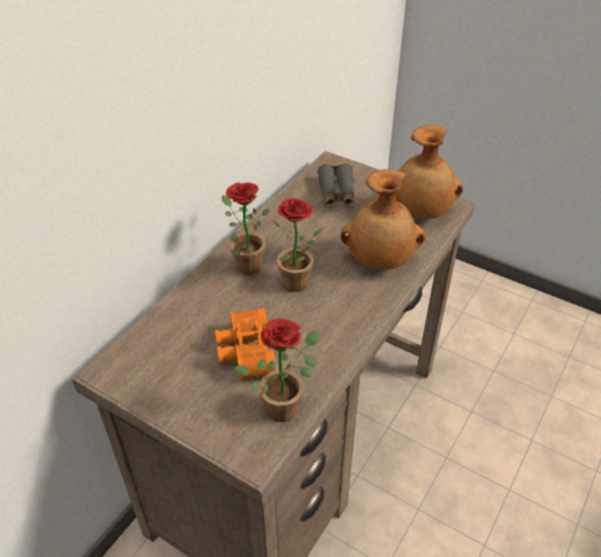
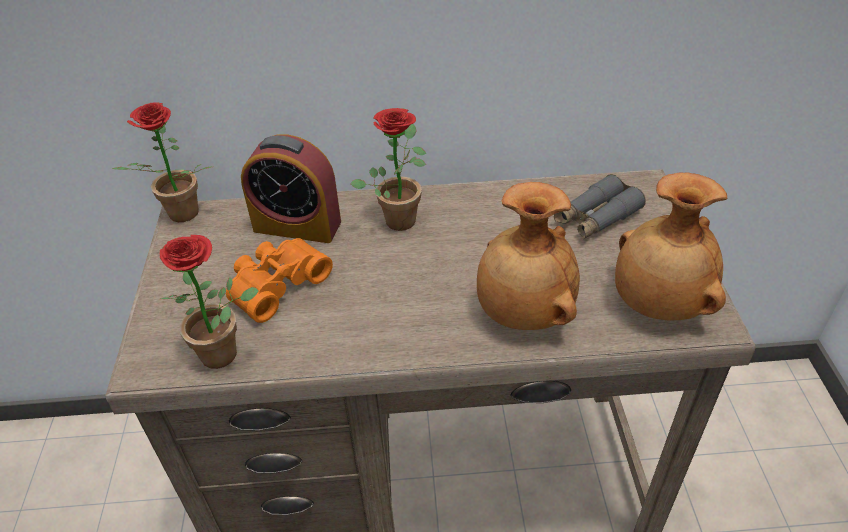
camera: 55 degrees right, 0 degrees up
(196, 315) = (297, 226): none -> alarm clock
(298, 287) = (407, 270): potted plant -> potted plant (179, 217)

